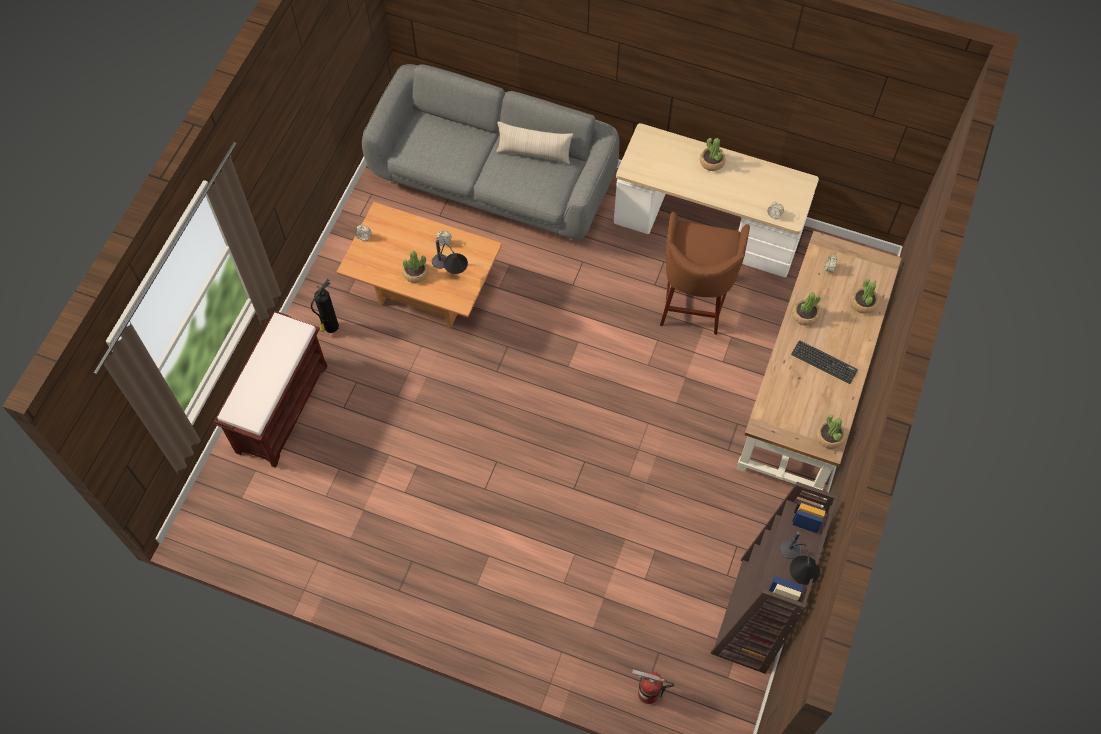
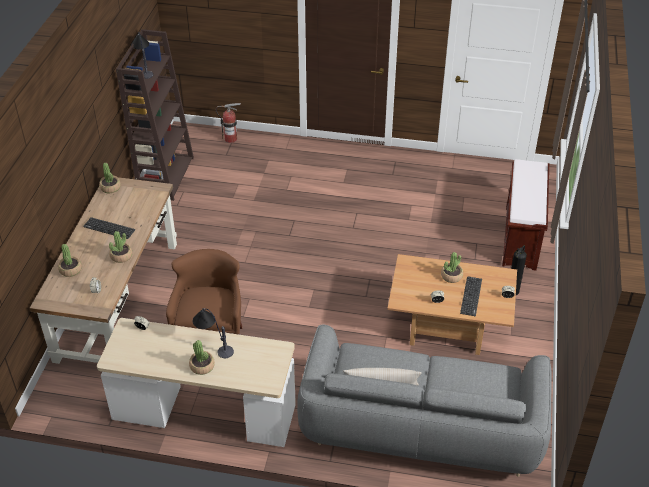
camera: 170 degrees right, 20 degrees down
(404, 243) = (471, 296): none -> keyboard
(451, 272) = (422, 280): table lamp -> table lamp (213, 344)

